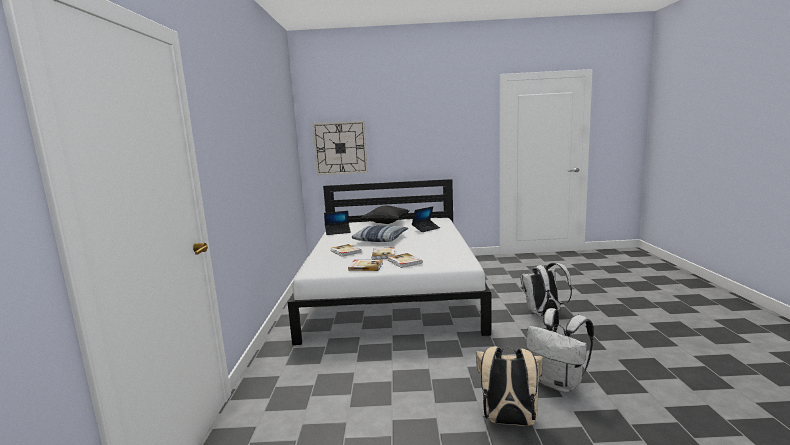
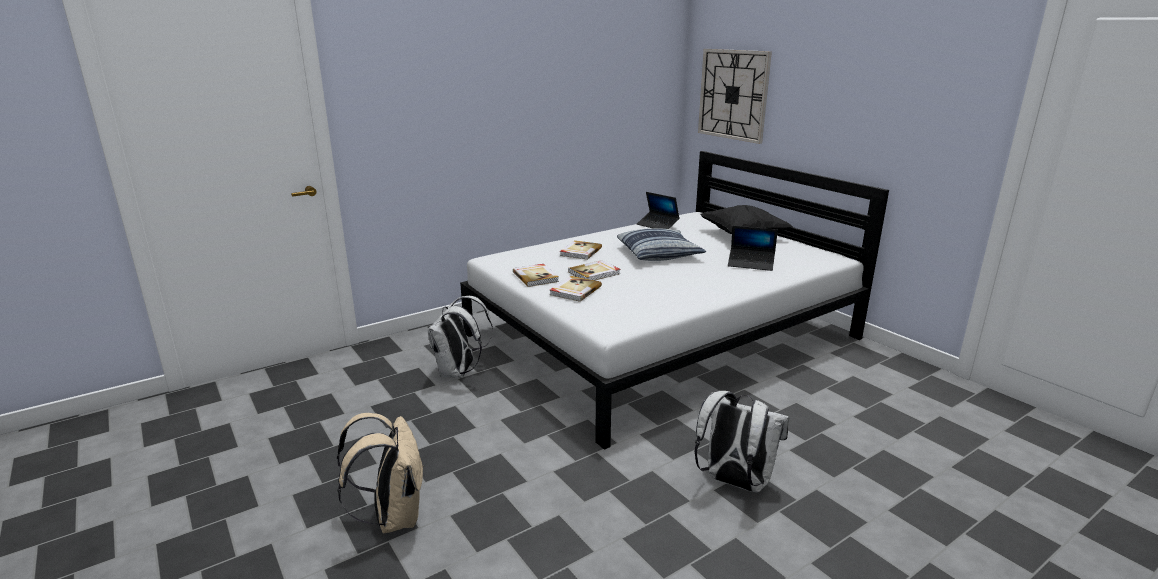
camera: 55 degrees right, 10 degrees up
(559, 383) = (510, 542): white backpack -> white backpack (459, 372)

